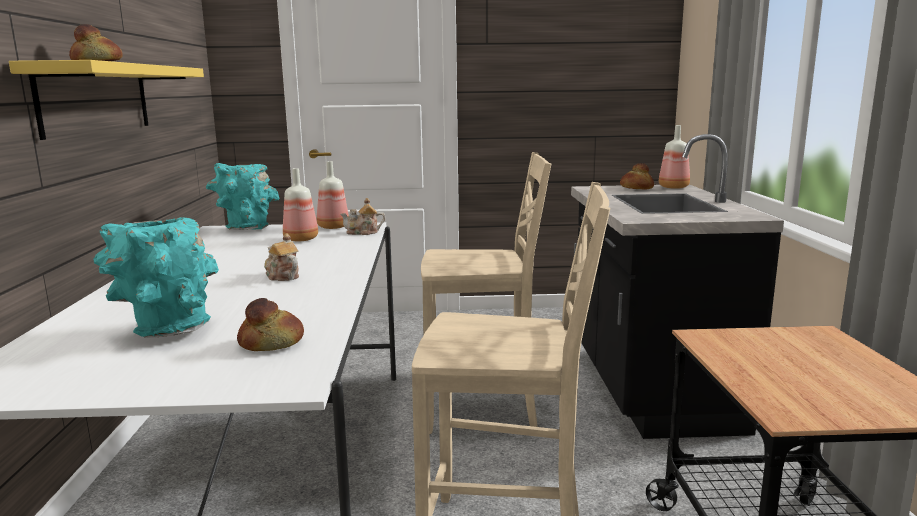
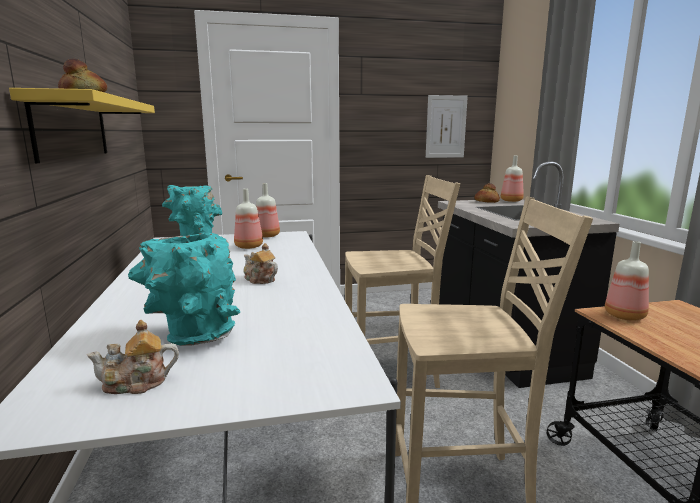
camera: 10 degrees left, 0 degrees up
(272, 343) = (303, 344): bread -> none
(363, 232) = (295, 240): teapot -> teapot (137, 383)
(606, 84) = (446, 127): none -> picture
(732, 341) = (626, 316): none -> bottle

